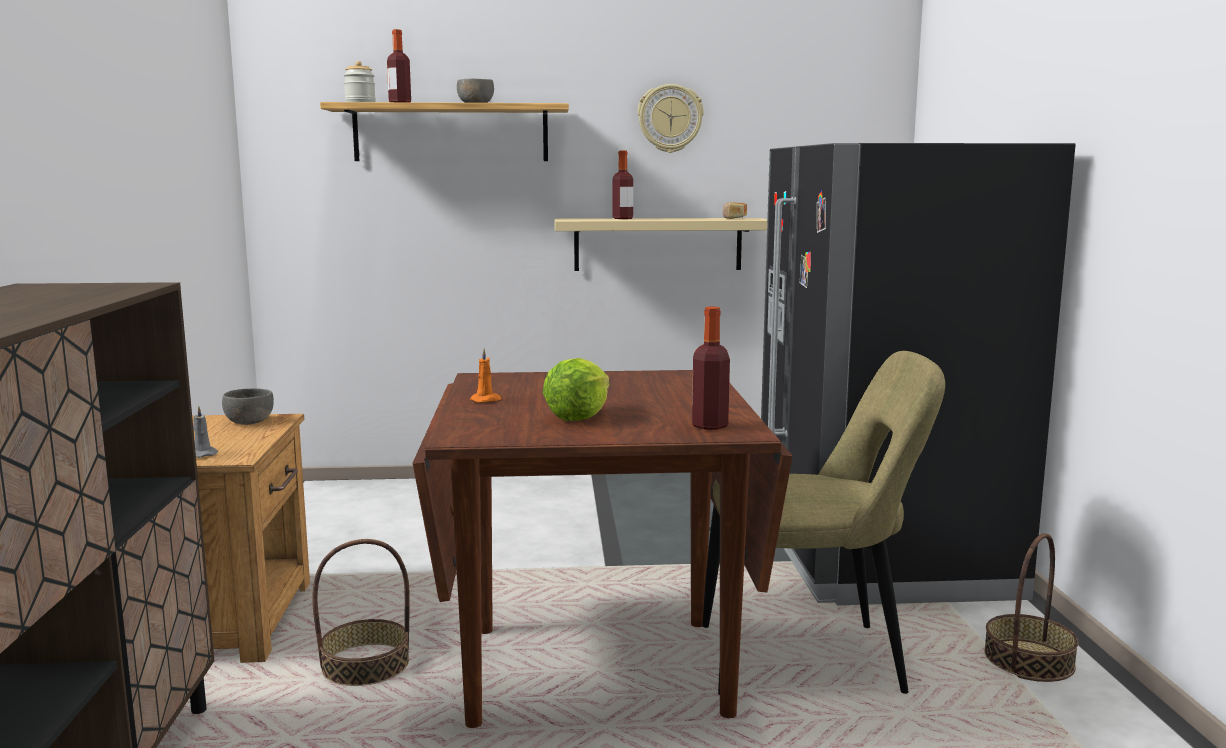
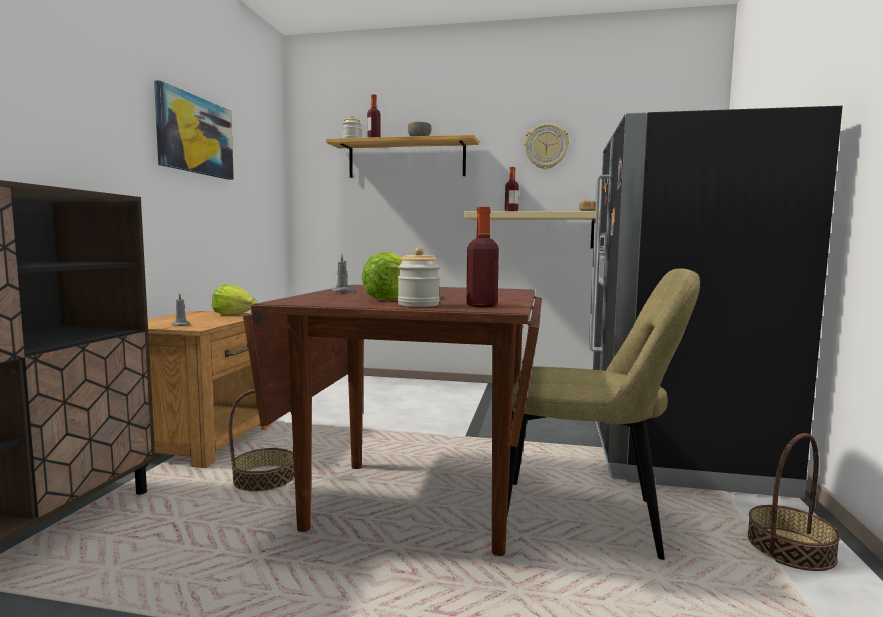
camera: 15 degrees right, 5 degrees down
(142, 126) = (195, 135): none -> picture
(249, 421) = (234, 315): grey bowl -> lettuce
(486, 400) = (343, 292): orange candle -> grey candle
(634, 430) = (418, 304): none -> jar

